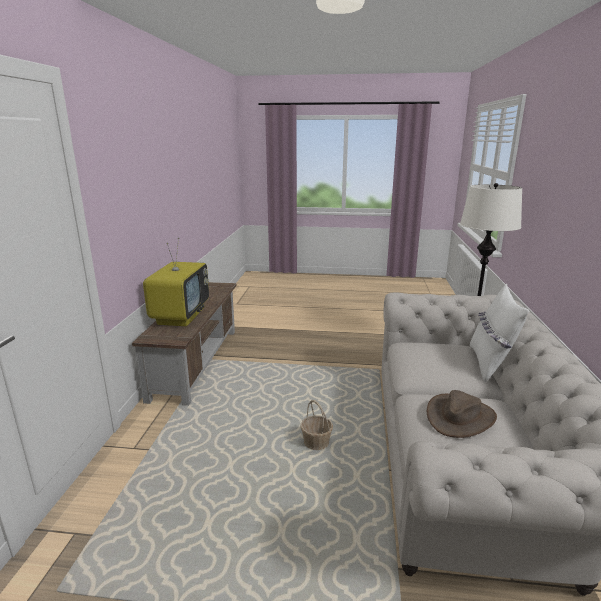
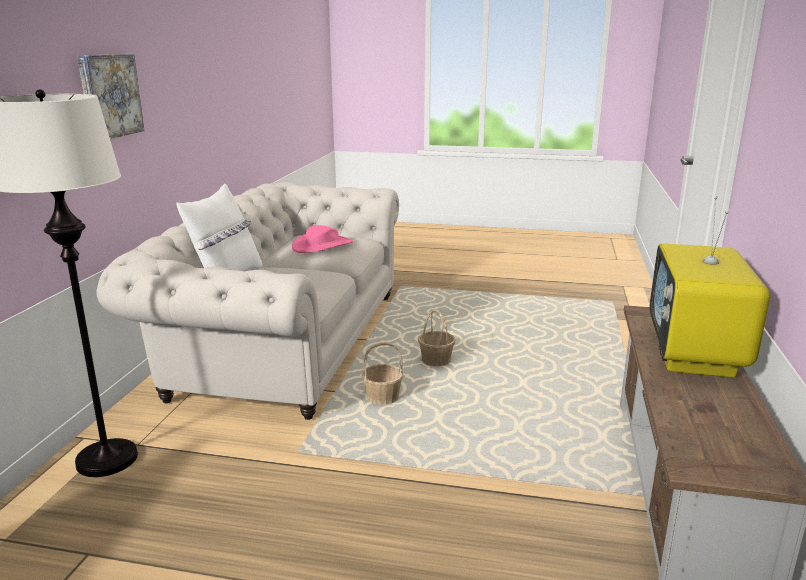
camera: 175 degrees left, 0 degrees up
(348, 404) = (382, 397): none -> basket
(460, 417) = (323, 246): brown hat -> pink hat
(572, 210) = (108, 95): none -> picture

